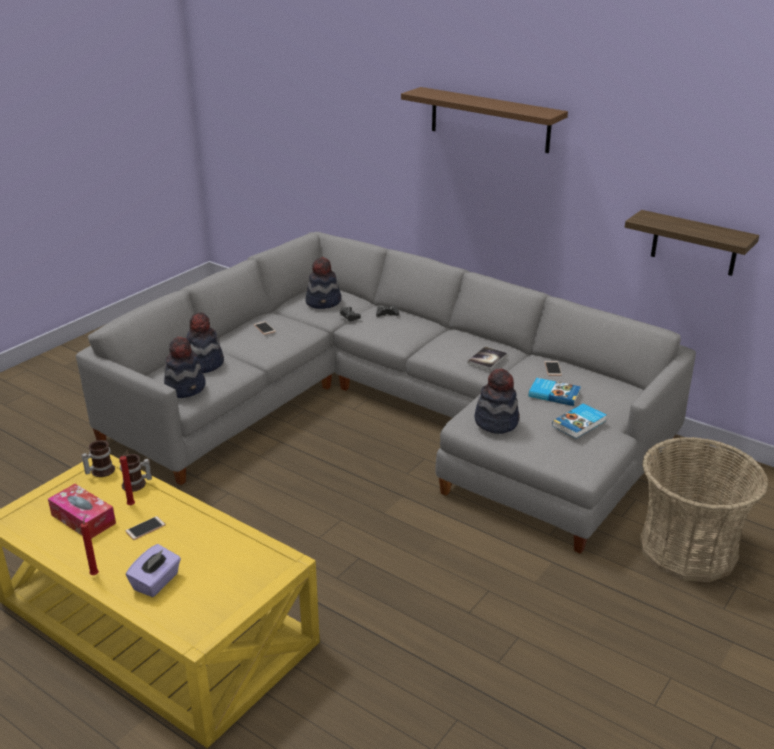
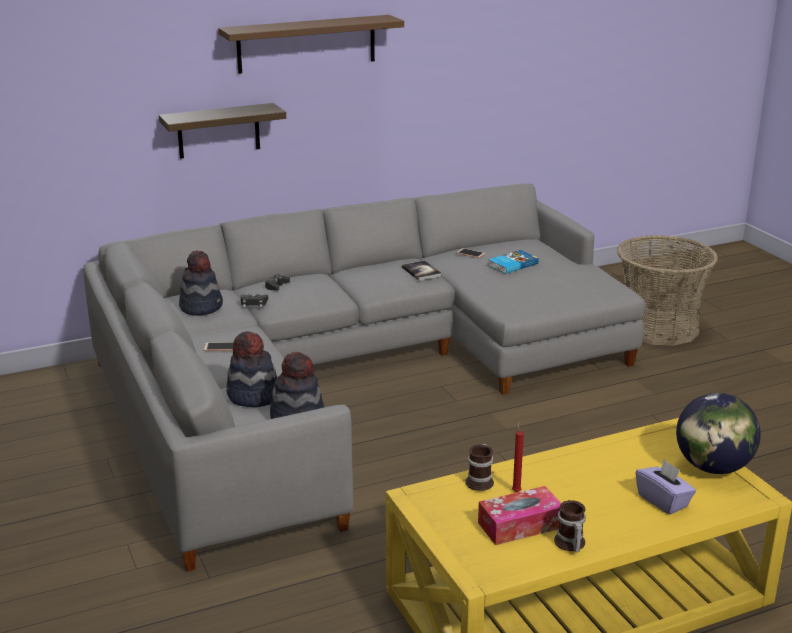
camera: 60 degrees left, 5 degrees down
(95, 574) = (630, 532): red candle -> none
(100, 471) = (432, 498): mug -> mug (569, 544)
(145, 528) = (567, 491): phone -> none
(229, 599) = (712, 467): none -> globe
(496, 422) = (527, 297): hat -> none
(580, 423) = (565, 269): book -> none
(694, 243) = (511, 103): shelf -> shelf (218, 131)

